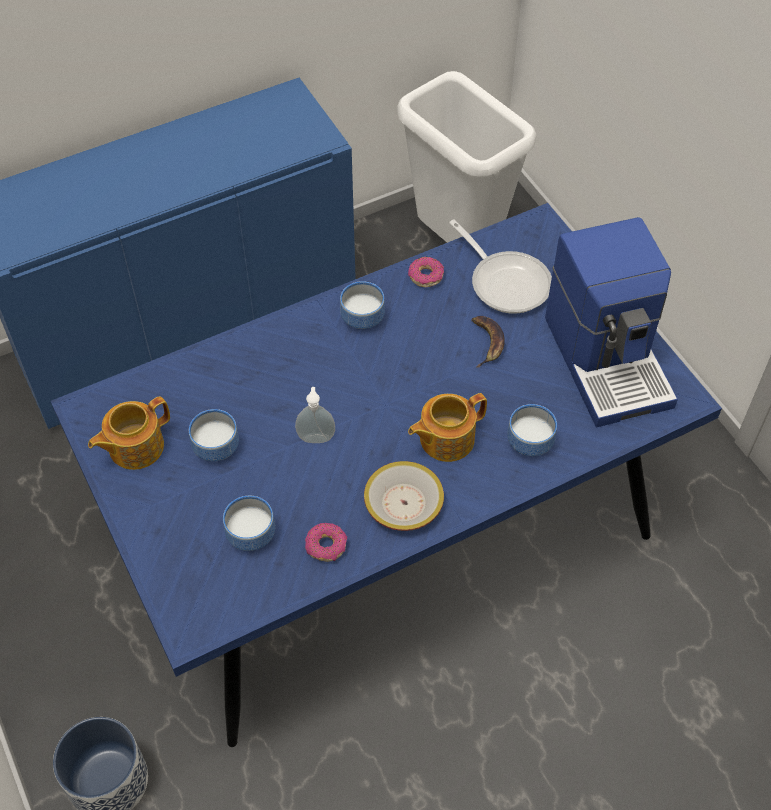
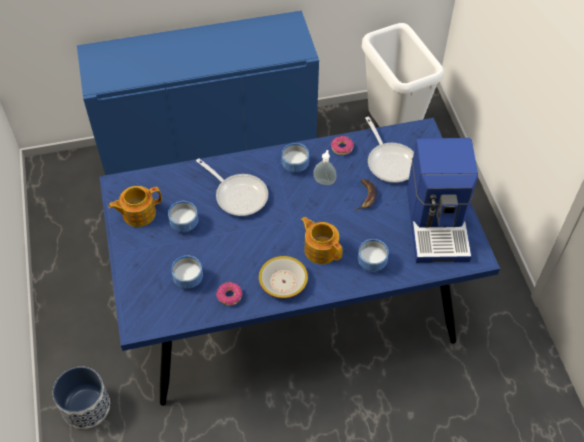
camera: 15 degrees right, 0 degrees up
(288, 382) = (238, 194): none -> frying pan
(316, 437) = (244, 231): soap dispenser -> soap dispenser (324, 181)
(445, 439) = (321, 249): teapot -> teapot turned 60 degrees clockwise

